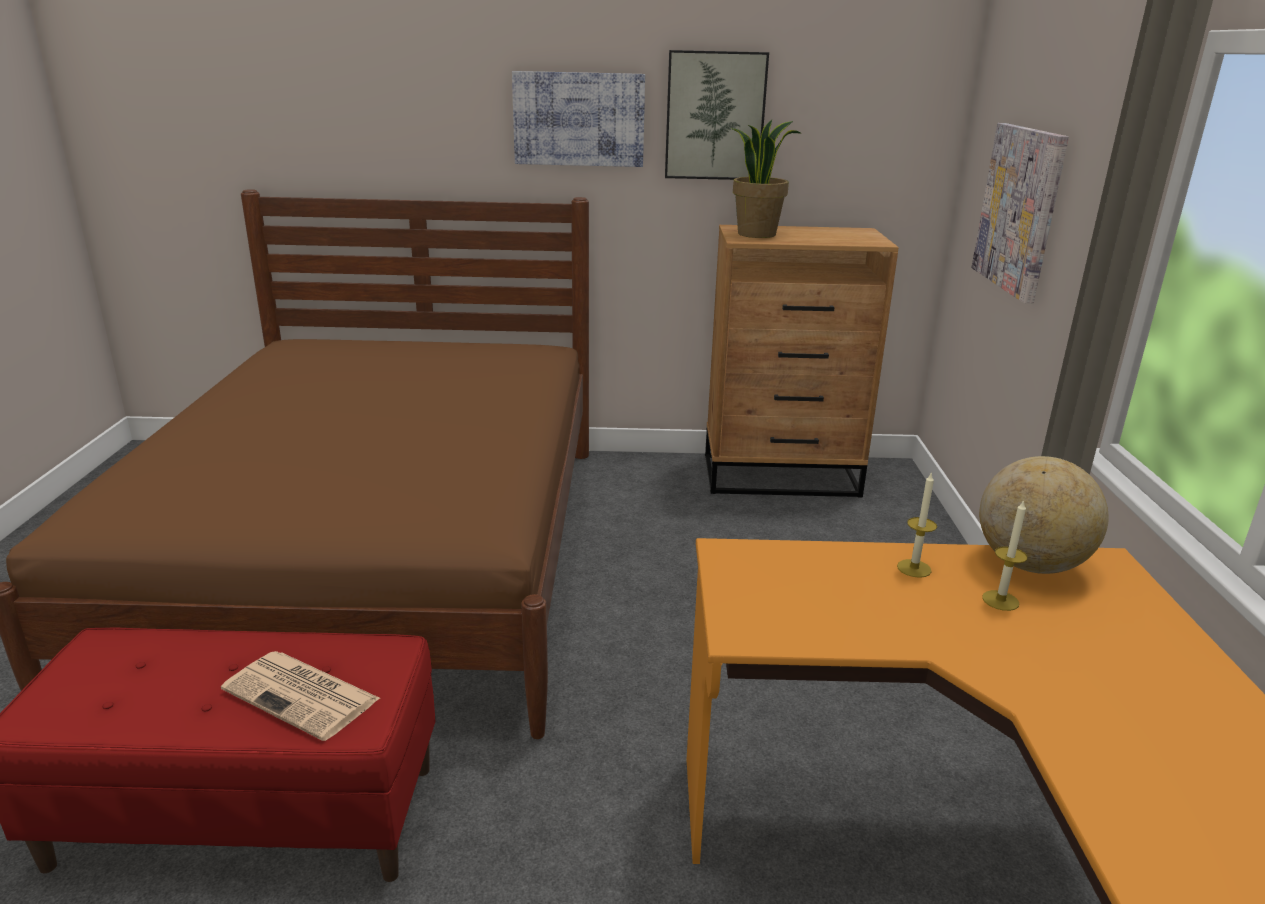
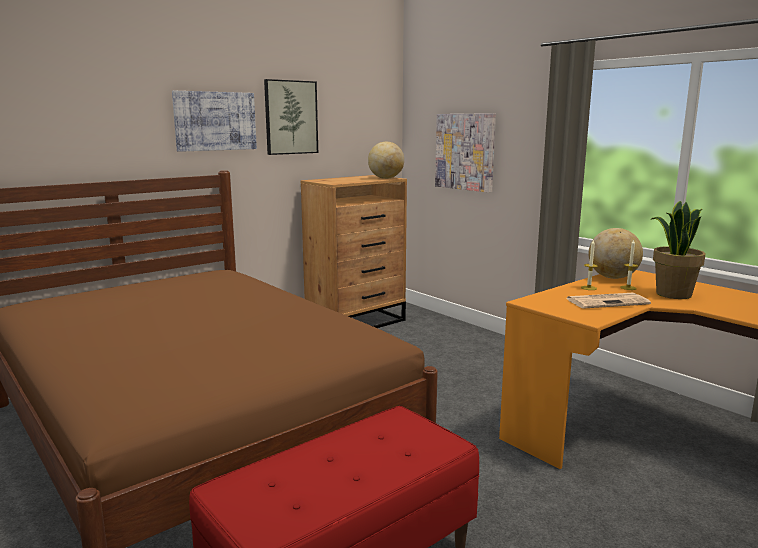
camera: 40 degrees left, 10 degrees down
(303, 695) = (397, 448): newspaper -> newspaper (607, 301)
(757, 234) = (333, 181): potted plant -> potted plant (673, 294)
(861, 240) = (386, 178): none -> globe

